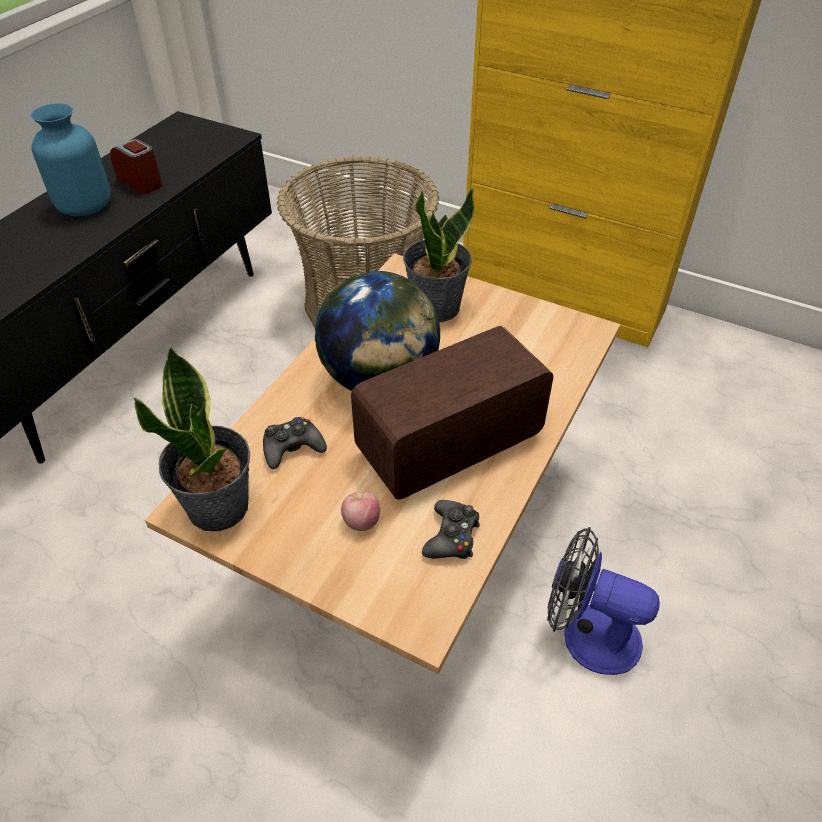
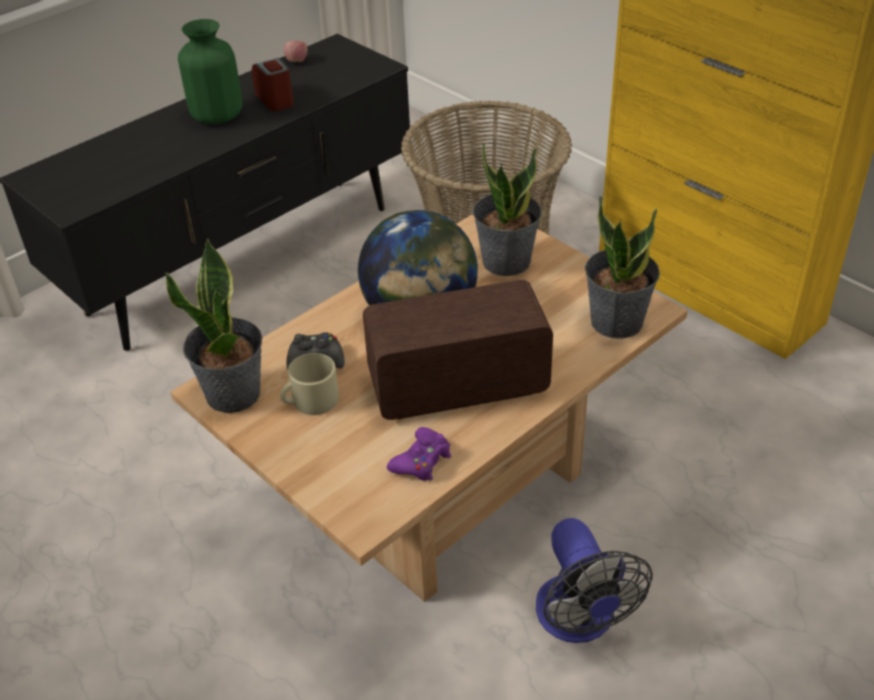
camera: 20 degrees right, 5 degrees down
(85, 206) = (217, 115): blue vase -> green vase
(306, 496) = (310, 401): none -> beige mug
(361, 521) = (348, 431): apple -> apple (297, 61)
(452, 536) = (421, 461): black game controller -> purple game controller
(564, 347) = (616, 321): none -> potted plant
(587, 633) = (580, 621): fan -> fan turned 150 degrees counterclockwise

